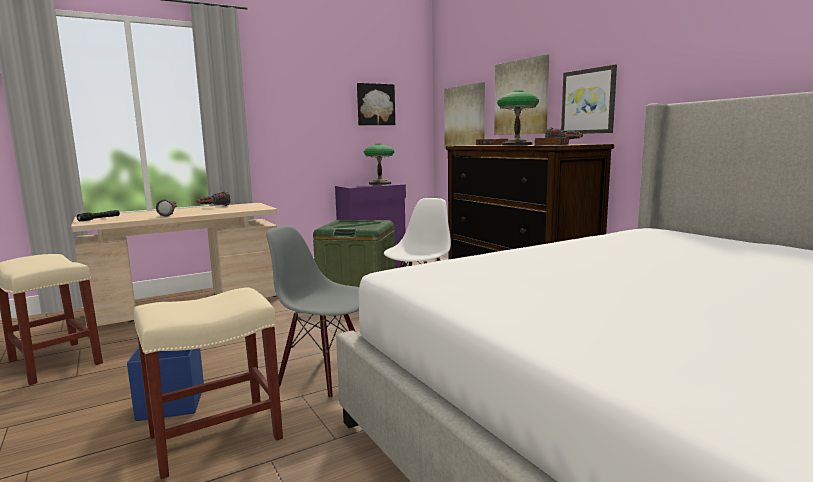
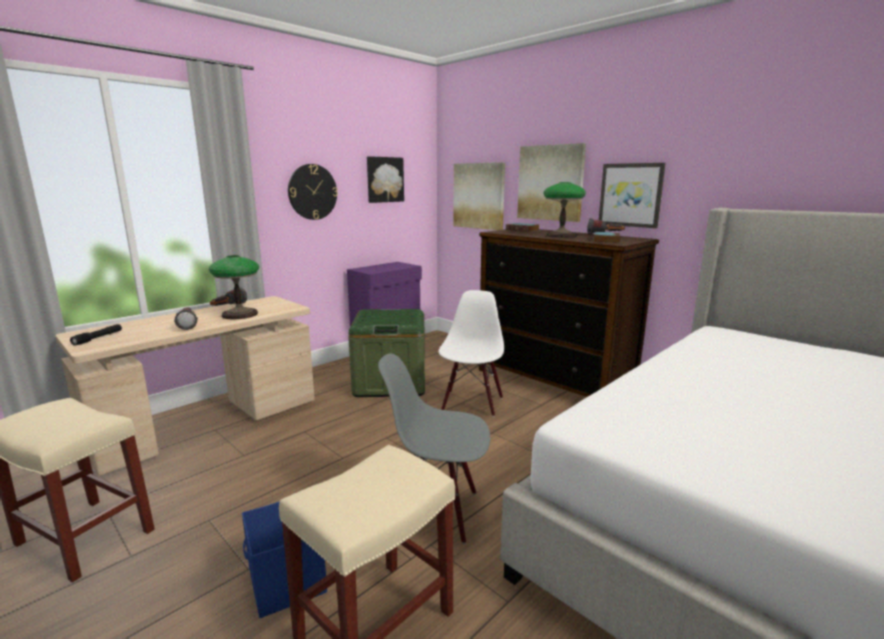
camera: 15 degrees left, 5 degrees up
(302, 114) = (312, 192): none -> wall clock
(380, 183) = (392, 264): table lamp -> table lamp (240, 314)

